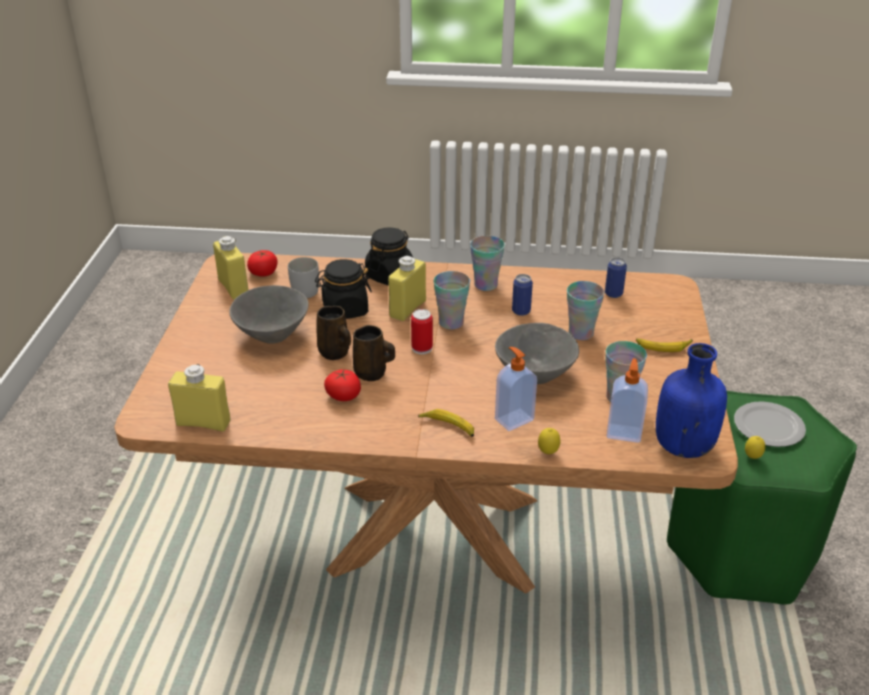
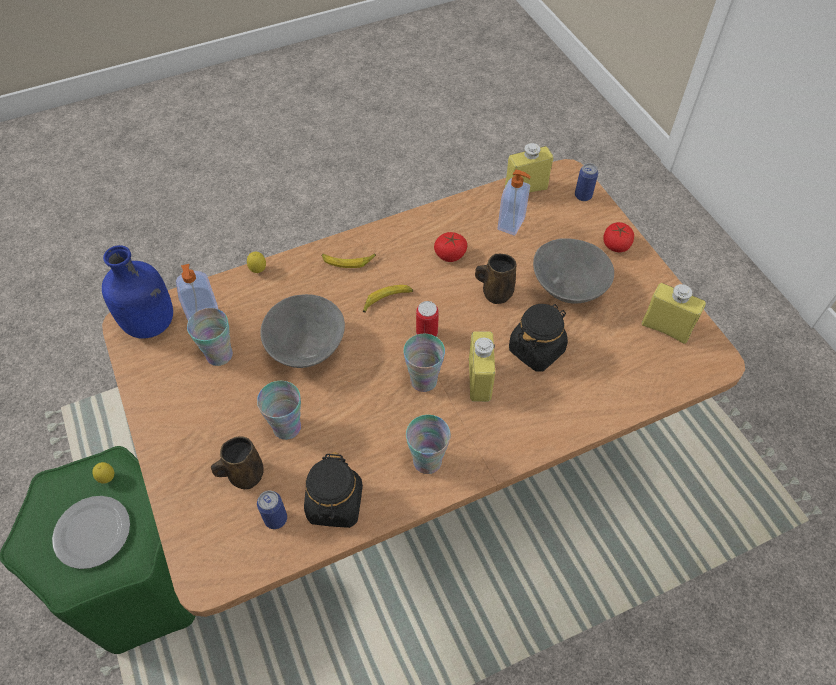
camera: 150 degrees right, 20 degrees up
(263, 272) = (665, 364): tomato -> tomato (616, 245)
(307, 289) = (599, 361): white mug -> none
(372, 373) = (446, 285): brown mug -> brown mug (244, 475)
(389, 275) = (539, 425): black jar -> black jar (335, 504)
(513, 419) = (301, 291): soap dispenser -> soap dispenser (512, 224)
(521, 311) = (364, 433): can -> can (583, 196)
(663, 347) = (194, 446): banana -> banana (387, 300)

